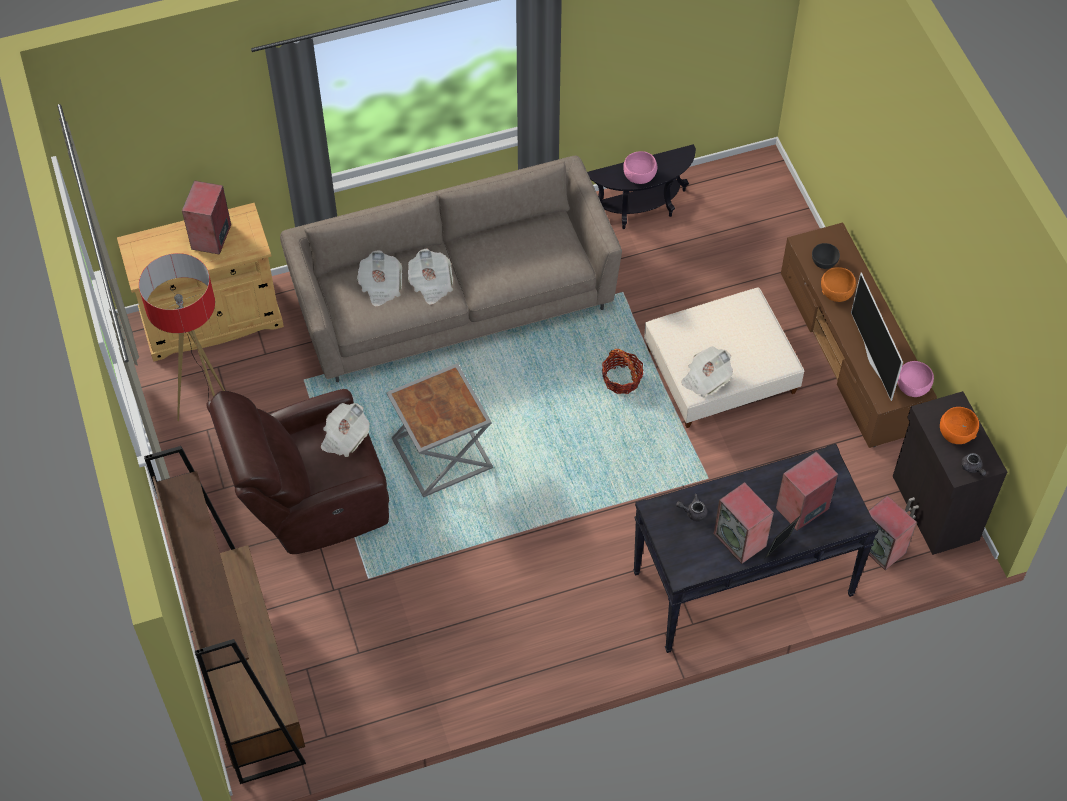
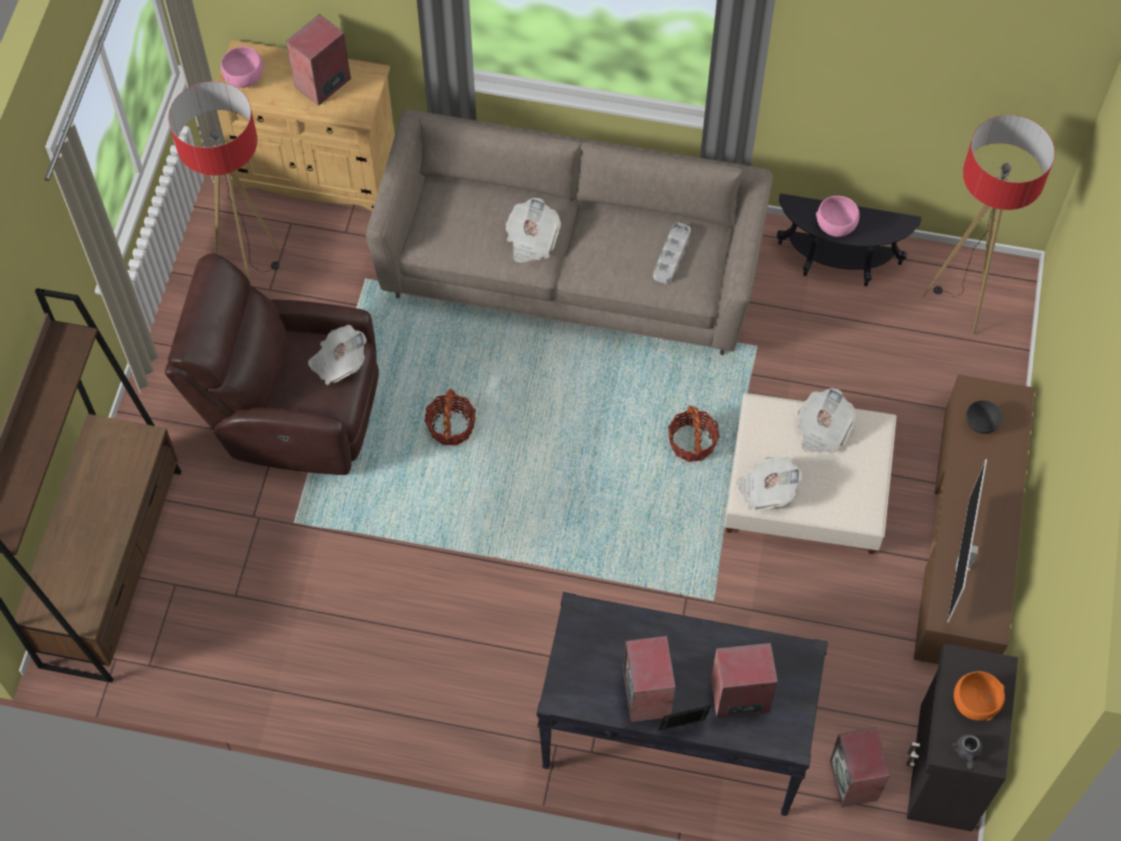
camera: 30 degrees right, 5 degrees up
(380, 286) = (478, 218): newspaper -> newspaper (822, 430)
(440, 453) = (451, 426): grey side table -> basket
(539, 248) = (671, 255): none -> grey tray
(693, 512) = (617, 636): grey teapot -> none
(741, 198) = (959, 303): none -> floor lamp
(836, 293) = (972, 466): orange bowl -> none
(913, 387) = (987, 619): pink bowl -> pink bowl (245, 78)

